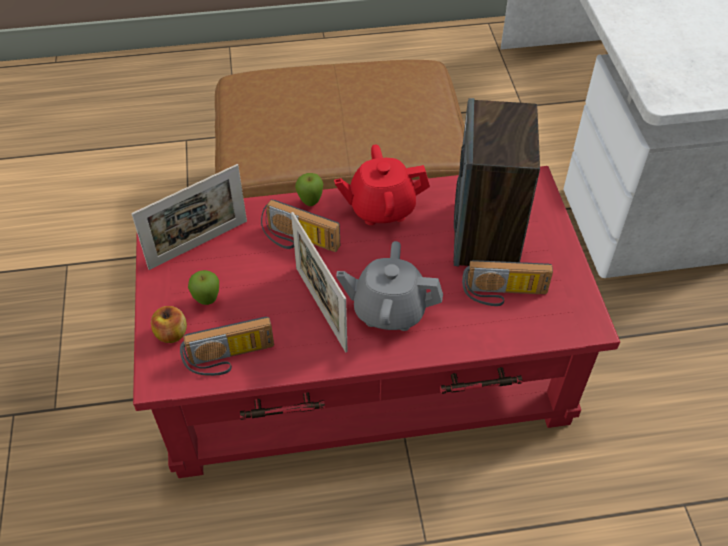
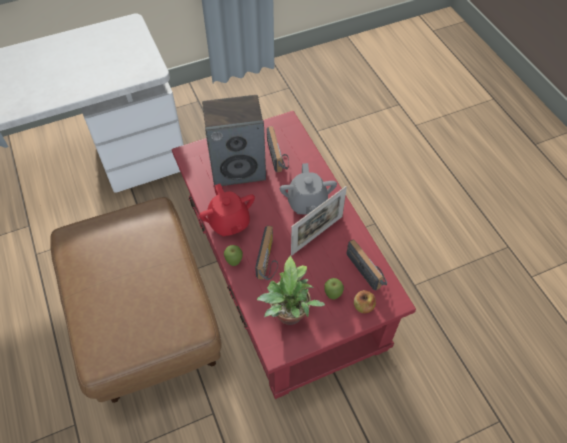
camera: 105 degrees left, 5 degrees up
(198, 244) = (289, 317): picture frame -> potted plant

